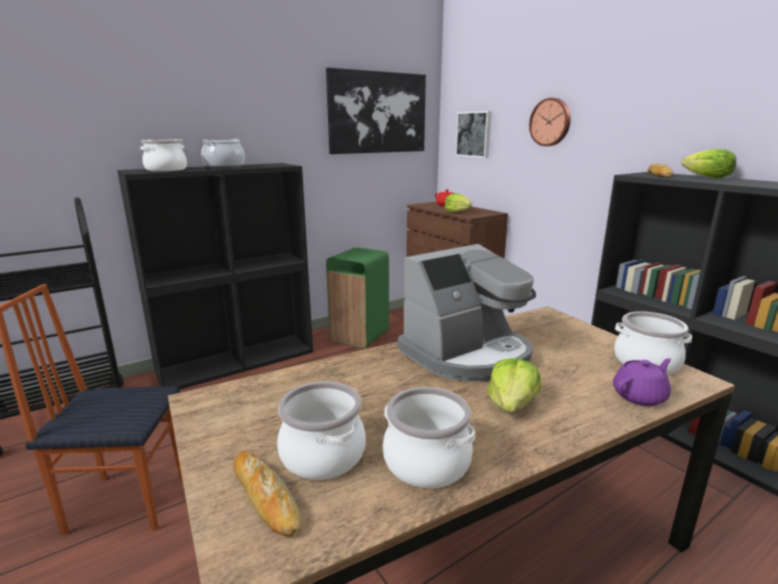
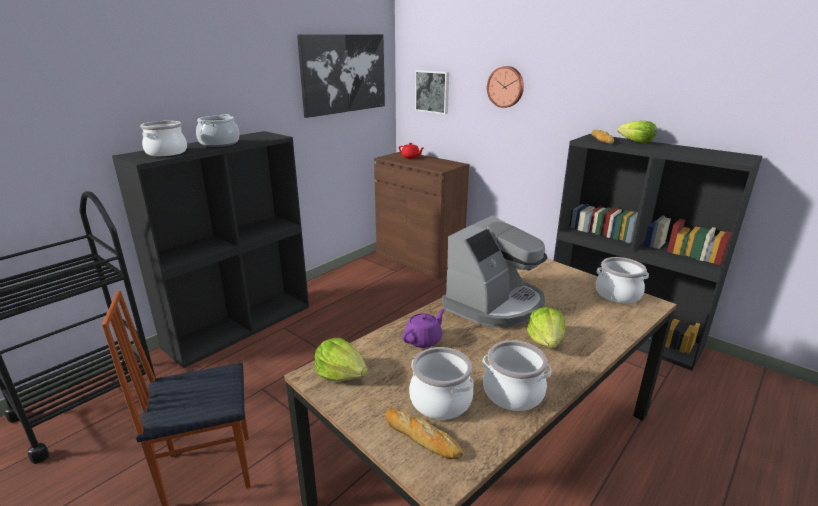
camera: 15 degrees left, 5 degrees up
(359, 335) = (344, 285): green trash can -> none
(457, 212) = (425, 165): lettuce -> lettuce (341, 373)
(640, 396) = (623, 321): purple teapot -> purple teapot (424, 340)

